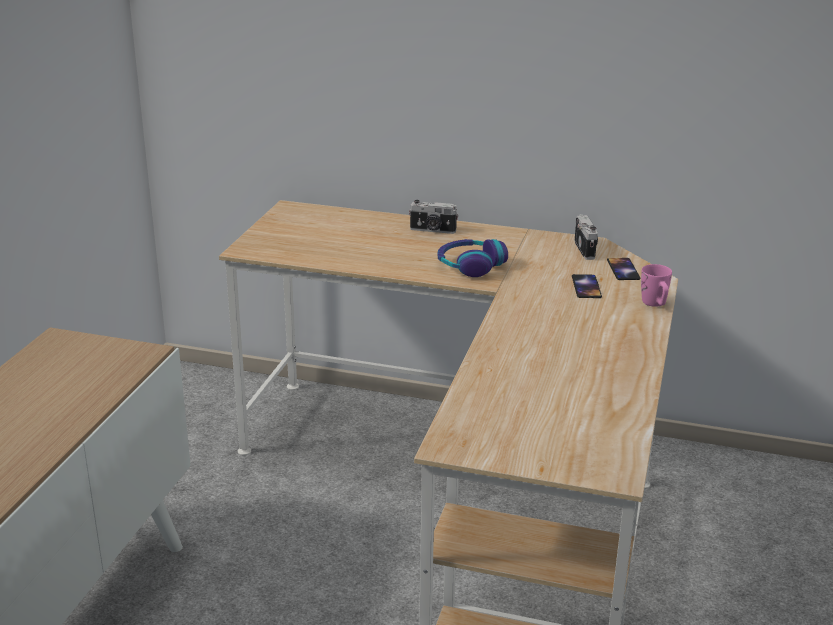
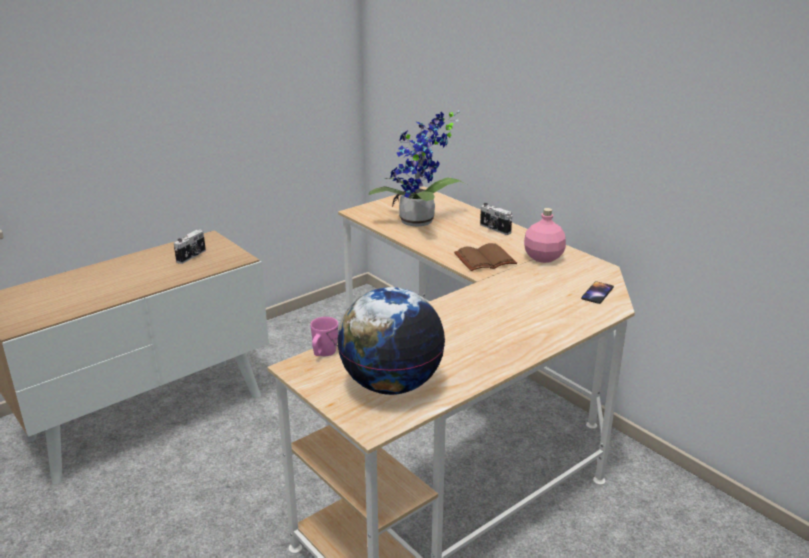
camera: 35 degrees right, 0 degrees up
(340, 244) = (419, 223): none -> potted plant
(470, 265) = (485, 259): headphones -> brown book
(525, 248) = (543, 258): none -> pink bottle
(570, 426) = (391, 384): none -> globe
(586, 249) = (589, 271): camera -> camera (192, 256)
(586, 287) = (548, 297): phone -> none
(655, 304) = (584, 324): pink mug -> pink mug (323, 353)

